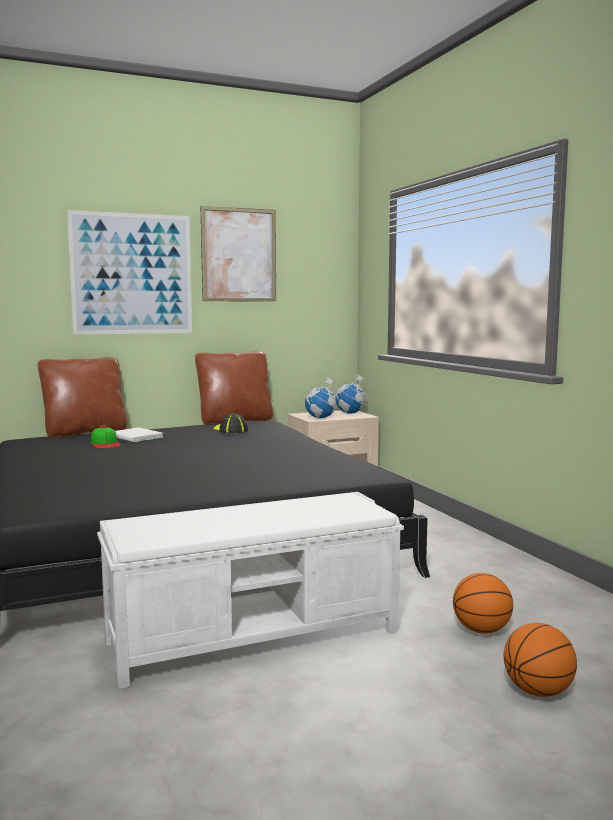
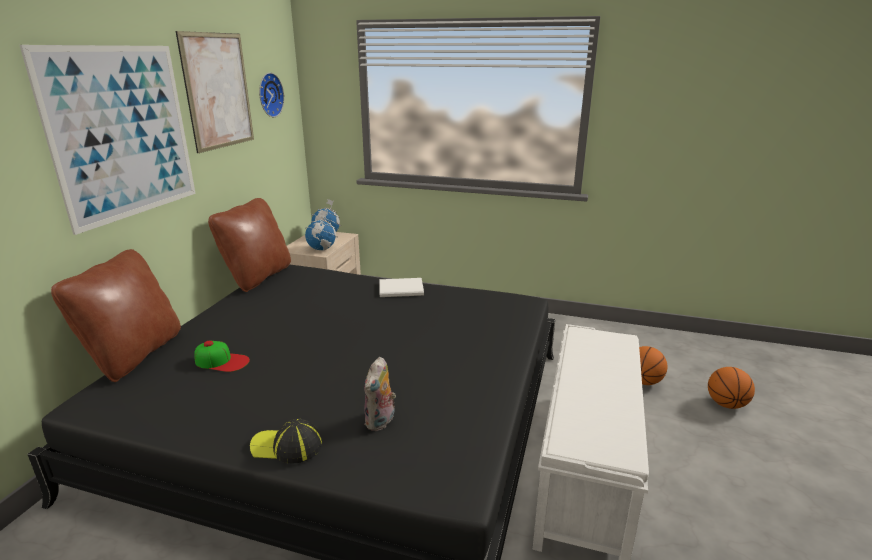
camera: 50 degrees left, 15 degrees up
(87, 482) = (381, 422): none -> plush toy
(135, 437) = (227, 338): white book -> white book (402, 289)
(230, 430) = (297, 292): cap -> cap (287, 446)
(307, 265) = (268, 95): none -> wall clock

